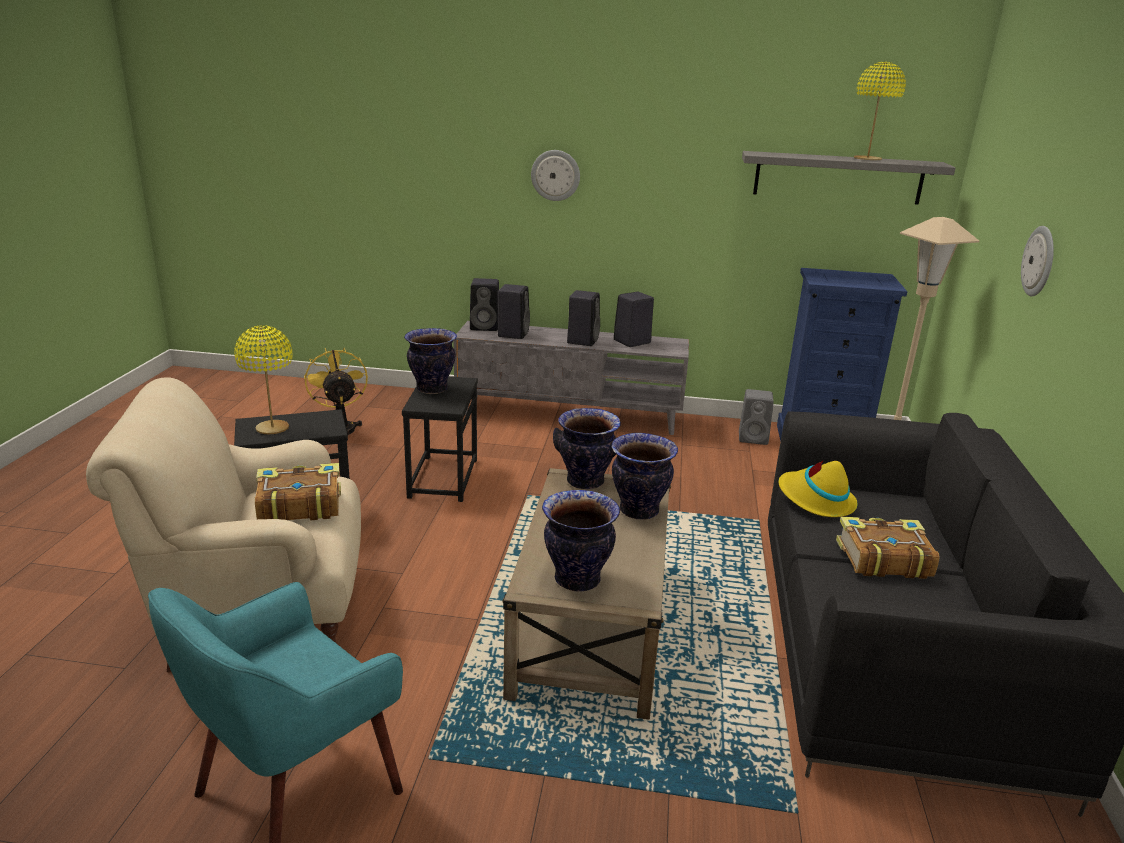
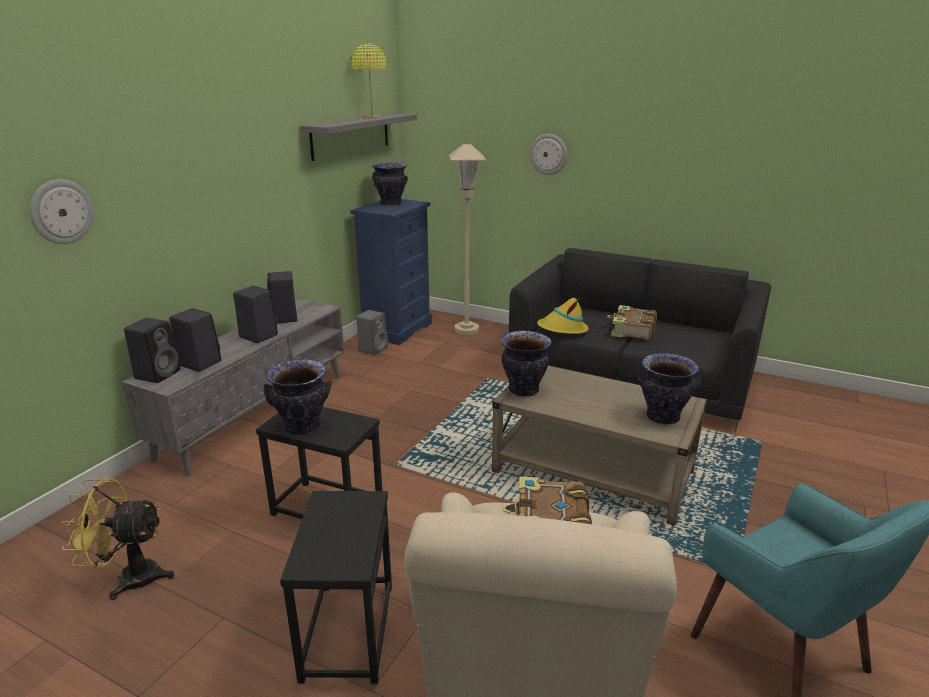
camera: 70 degrees left, 0 degrees up
(272, 428) = (336, 546): yellow table lamp -> none
(555, 175) = (169, 183): wall clock -> wall clock (61, 211)
(638, 510) = (573, 380): vase -> vase (390, 204)

